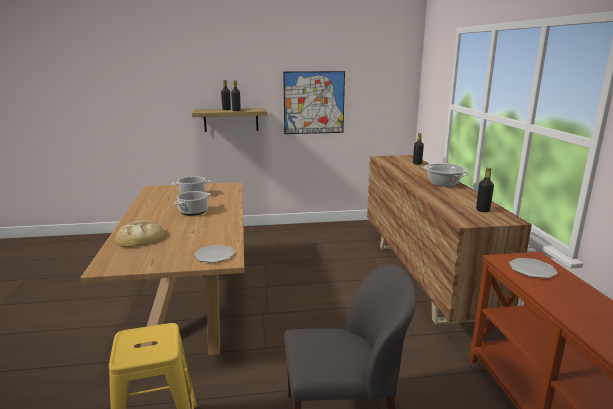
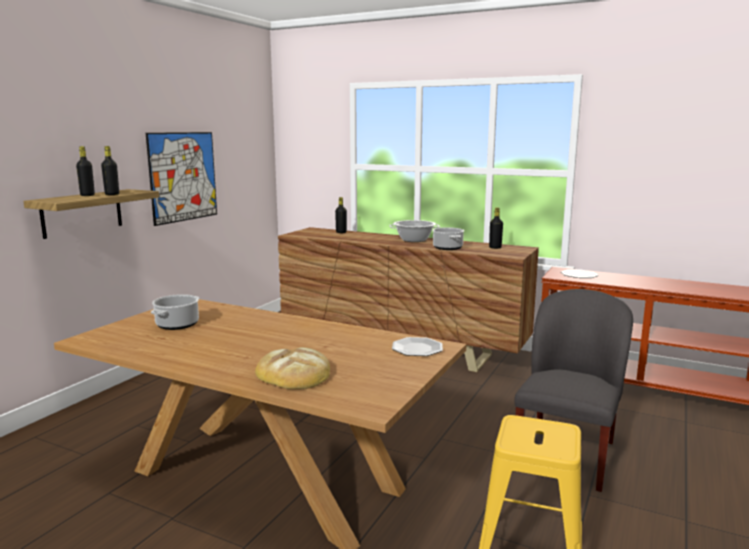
camera: 55 degrees left, 5 degrees down
(193, 211) = (252, 335): cooking pot -> cooking pot (447, 248)

